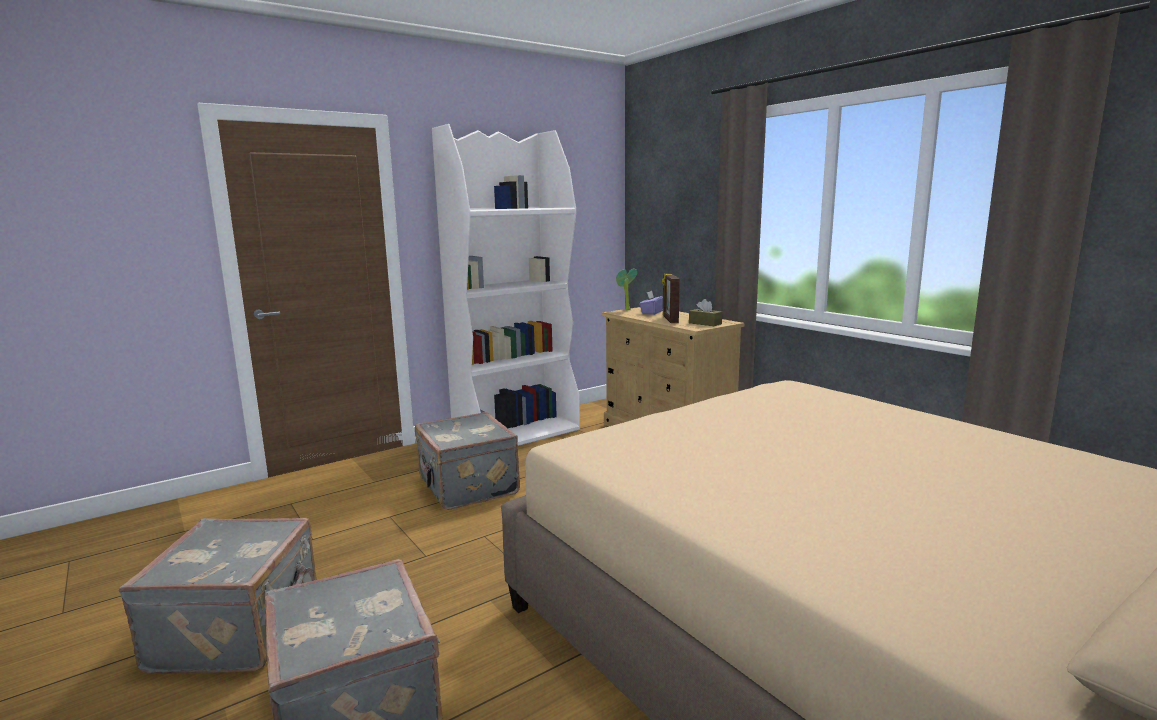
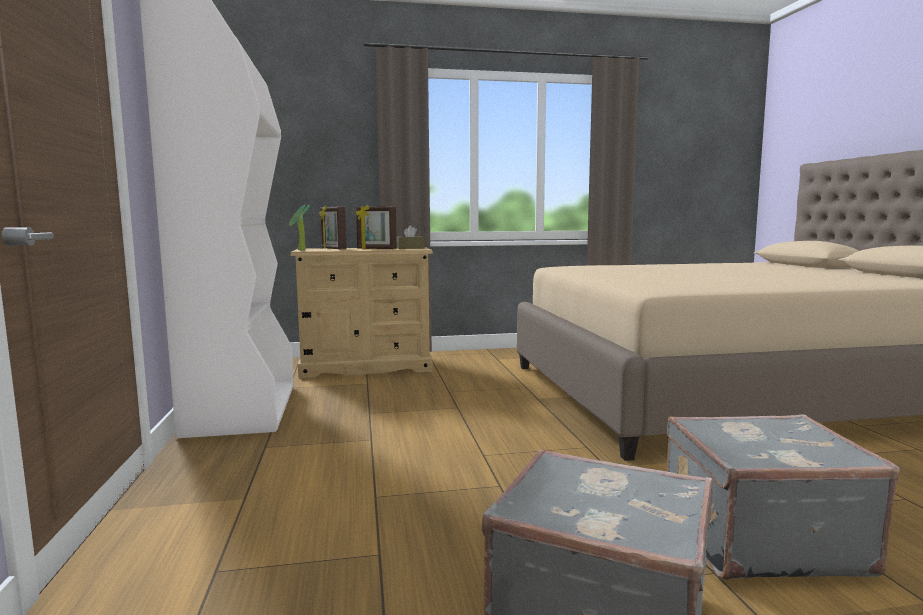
camera: 65 degrees left, 5 degrees down
(466, 487) = (354, 449): grey suitcase -> none
(651, 312) = (333, 249): purple tissue box -> picture frame

